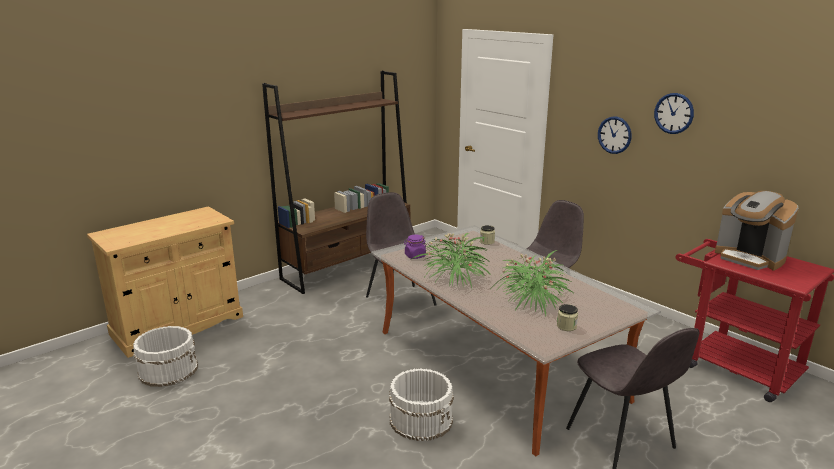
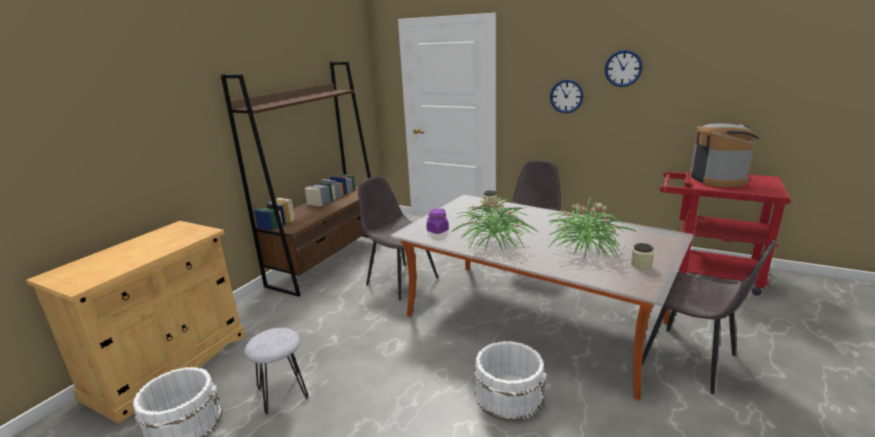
camera: 20 degrees left, 0 degrees up
(246, 367) = (282, 393): none -> grey stool
(749, 258) = (718, 179): coffee machine -> coffee machine turned 120 degrees counterclockwise

